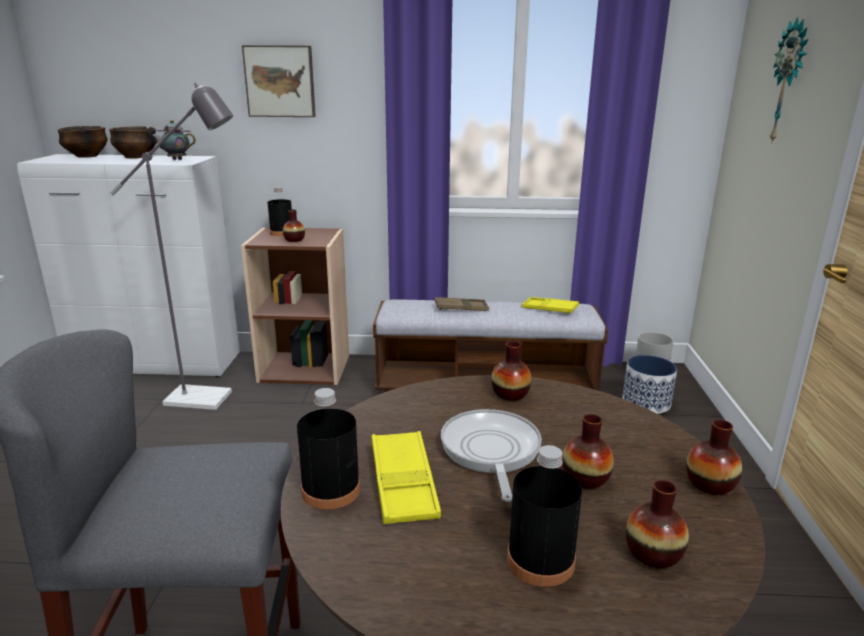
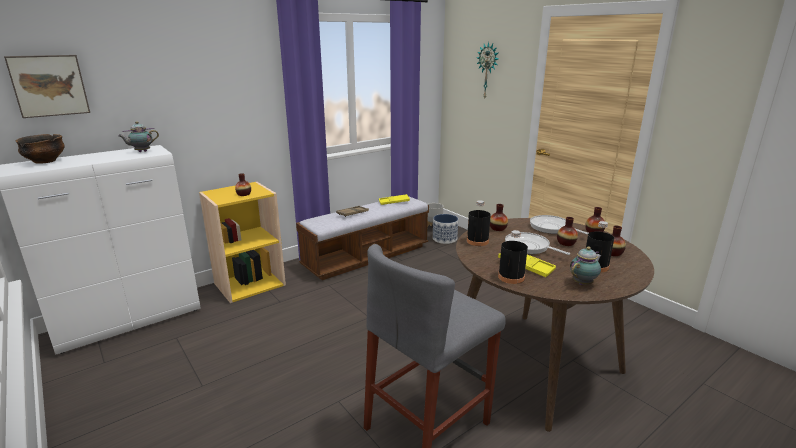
camera: 40 degrees left, 0 degrees up
(136, 157) = (97, 155): bowl -> none
(209, 399) = (213, 323): grey floor lamp -> none
(280, 81) = (204, 84): picture -> picture (49, 85)
(282, 233) = (223, 192): black bottle -> black bottle (477, 241)
(306, 368) = (250, 283): brown bookcase -> yellow bookcase
(429, 581) = (583, 283): none -> teapot
(623, 435) = (552, 228): none -> frying pan

